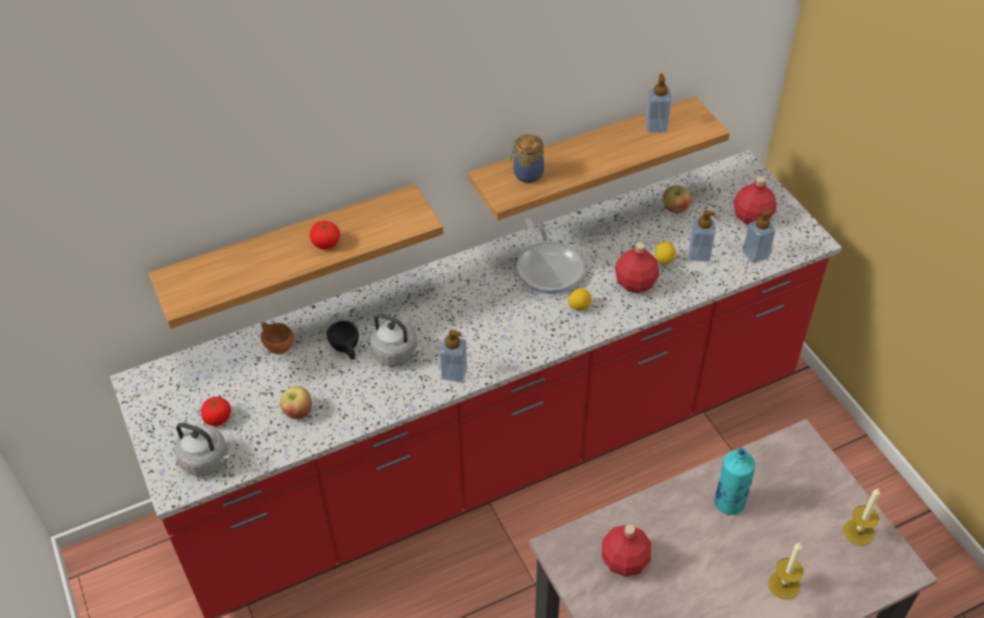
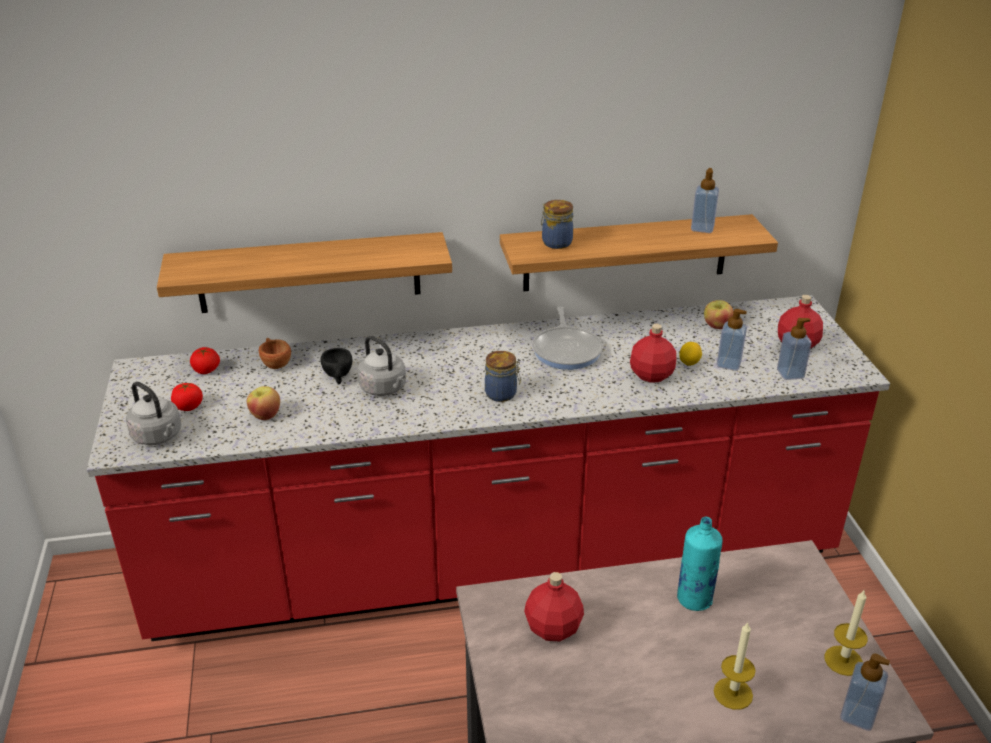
camera: 15 degrees right, 15 degrees down
(326, 243) = (334, 258): tomato -> tomato (206, 370)
(454, 373) = (432, 413): soap dispenser -> soap dispenser (857, 715)
(509, 336) = (502, 394): none -> jar
(579, 306) = (584, 383): lemon -> none

